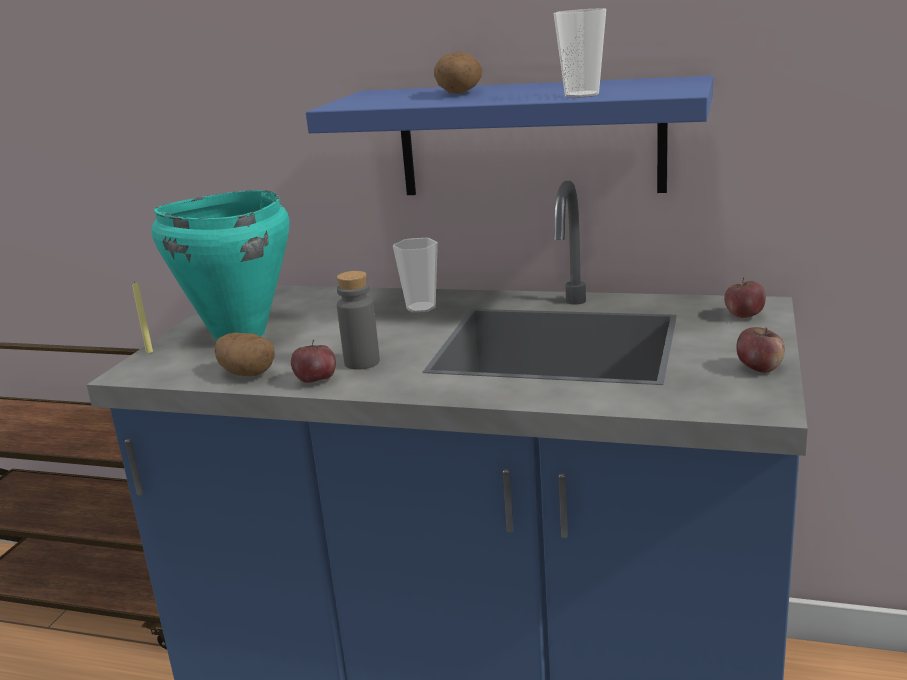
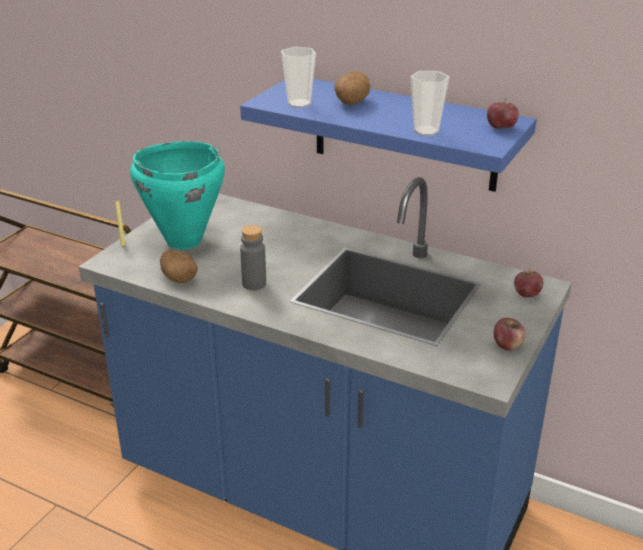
camera: 10 degrees right, 10 degrees up
(316, 380) = (220, 294): apple -> apple (501, 128)
(421, 308) = (311, 239): cup -> cup (299, 103)

